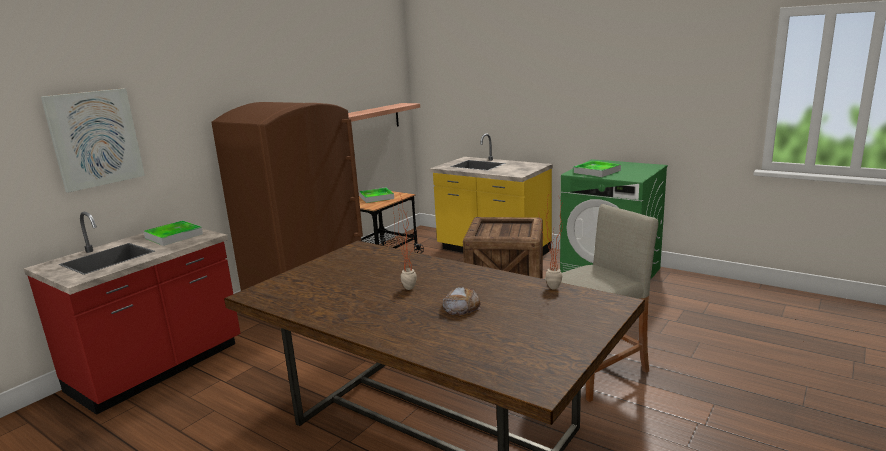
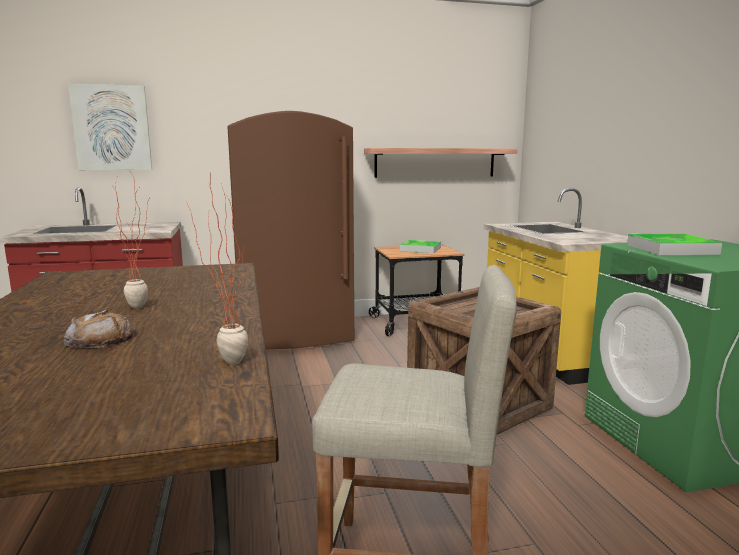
camera: 40 degrees right, 5 degrees down
(174, 236) = (146, 227): tray -> none

